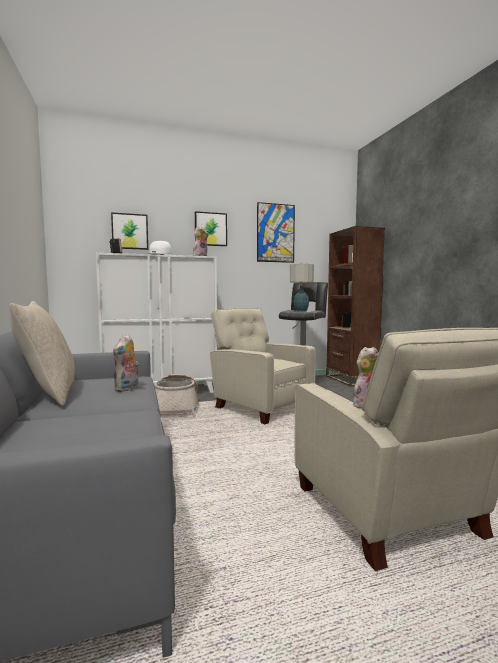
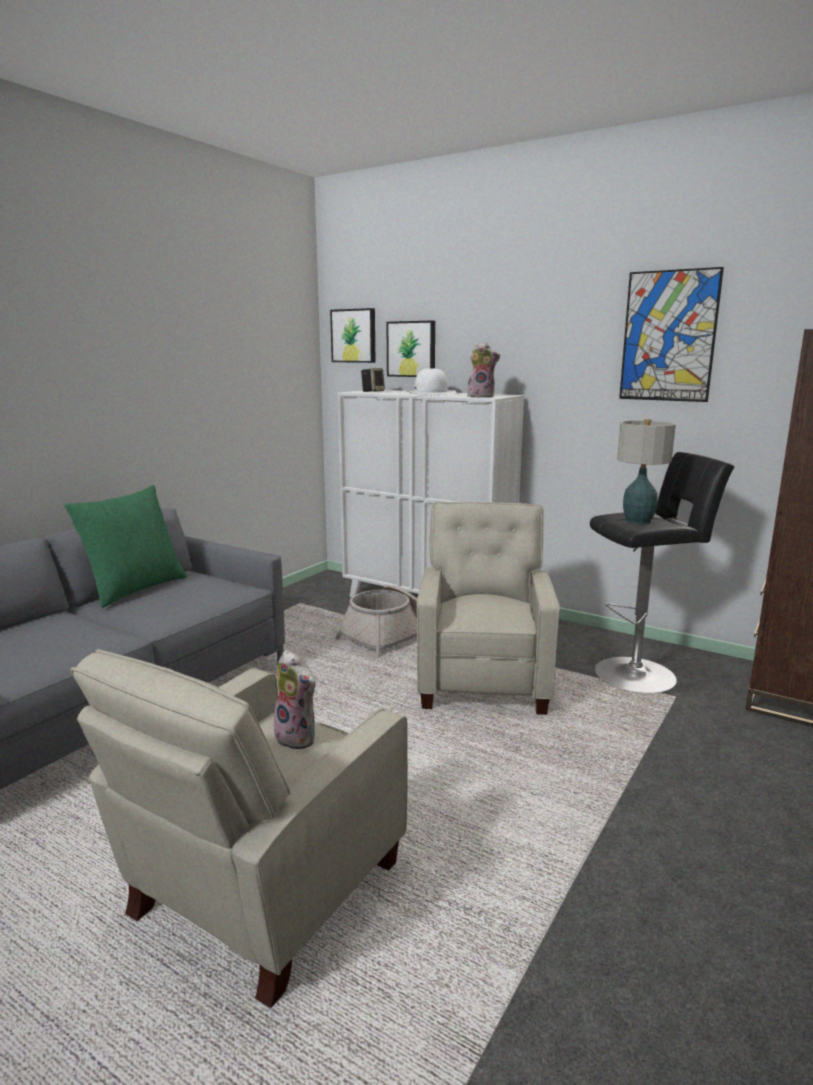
camera: 50 degrees right, 10 degrees up
(49, 394) = (134, 589): beige pillow -> green pillow
(127, 389) = (186, 604): plush toy -> none
(210, 229) = (533, 337): picture -> picture (354, 336)

